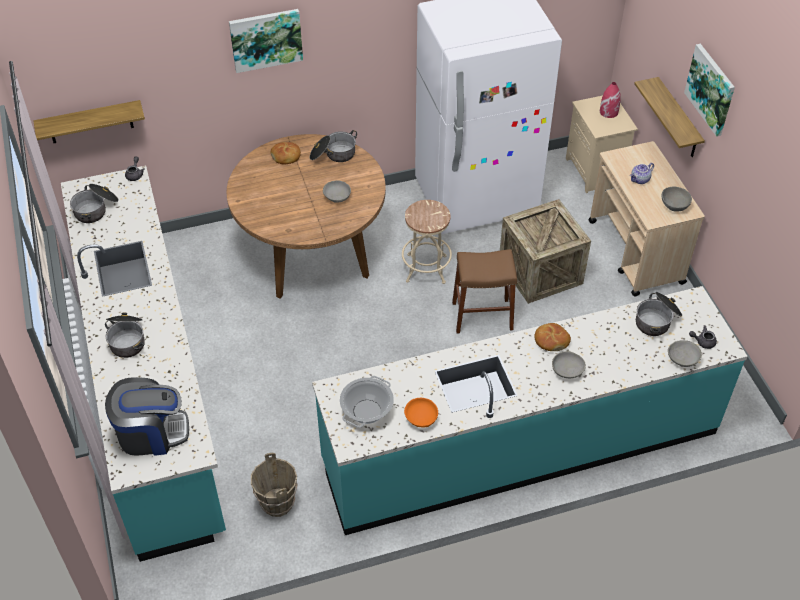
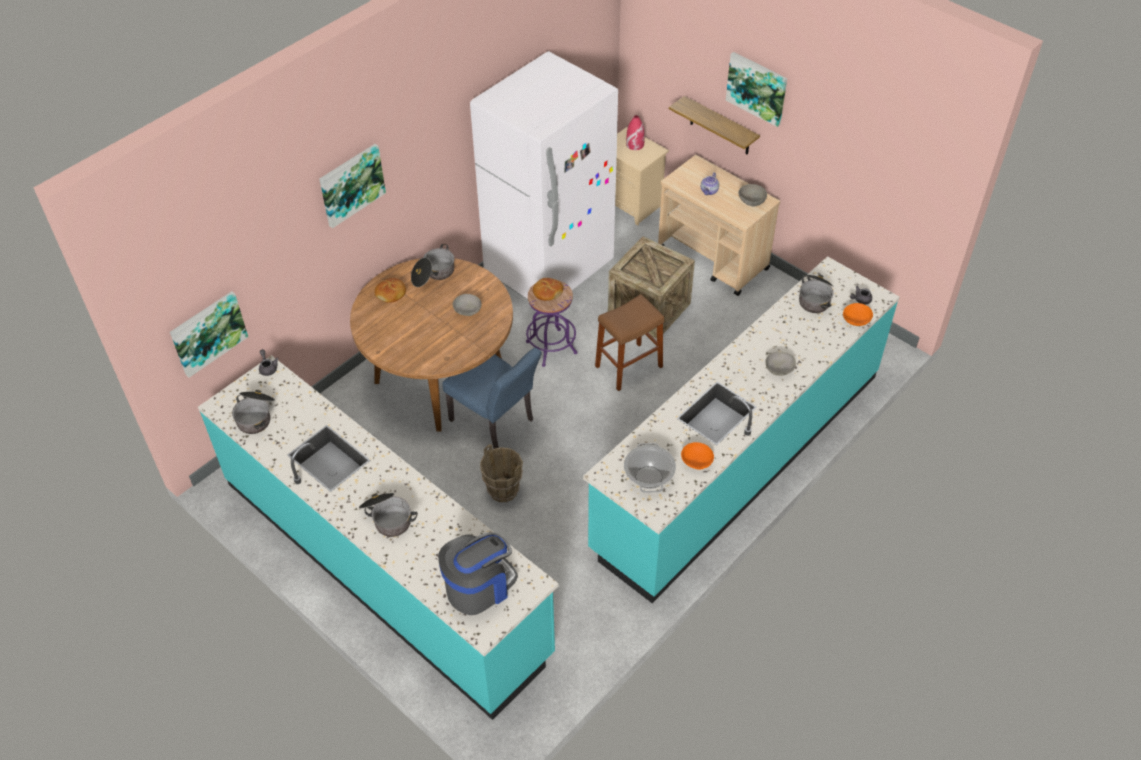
camera: 30 degrees left, 0 degrees up
(90, 122) = (208, 333): shelf -> picture
(277, 503) = (575, 607): brown bucket -> brown bucket (503, 491)
(330, 313) = (496, 423): none -> blue chair
(426, 268) = (551, 347): beige stool -> purple stool
(551, 340) = (748, 351): bread -> bread (547, 292)
(682, 359) = (856, 320): grey bowl -> orange bowl

